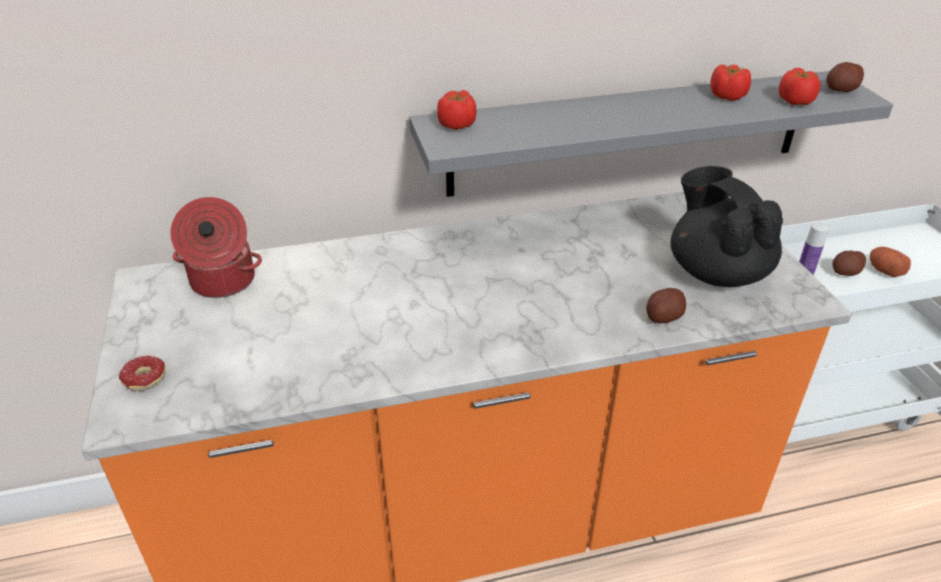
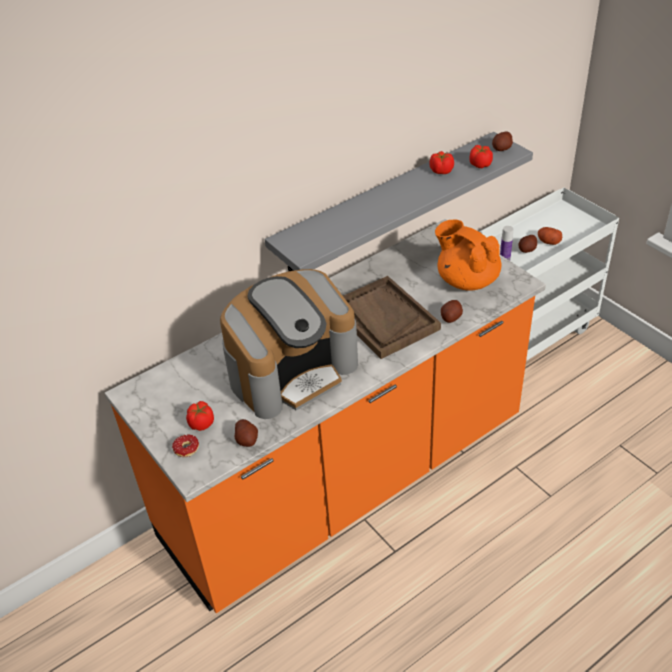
camera: 20 degrees left, 5 degrees up
(222, 282) = (182, 378): cooking pot -> none
(235, 396) = (247, 439): none -> potato
(374, 318) = (292, 370): none -> coffee machine
(457, 125) = (298, 237): tomato -> tomato (201, 423)
(556, 288) = (384, 318): none -> brown tray
(716, 272) = (466, 280): black teapot -> orange teapot

